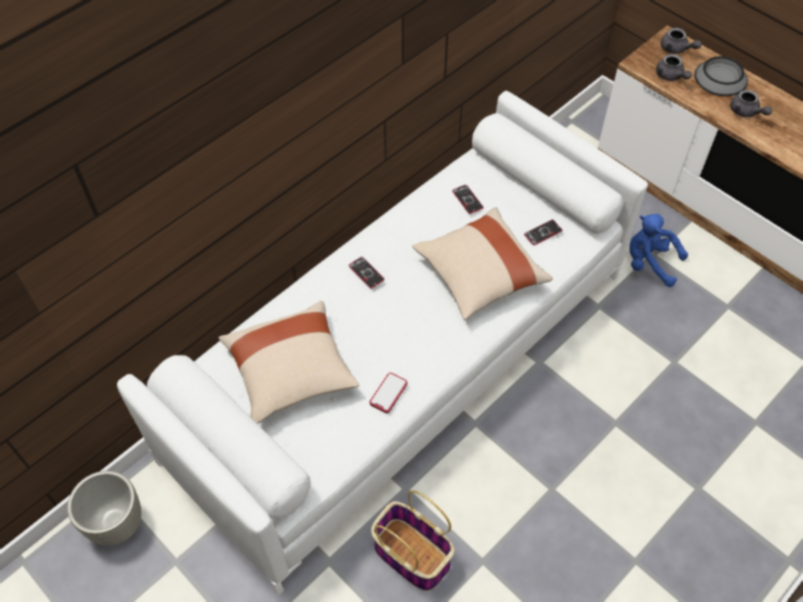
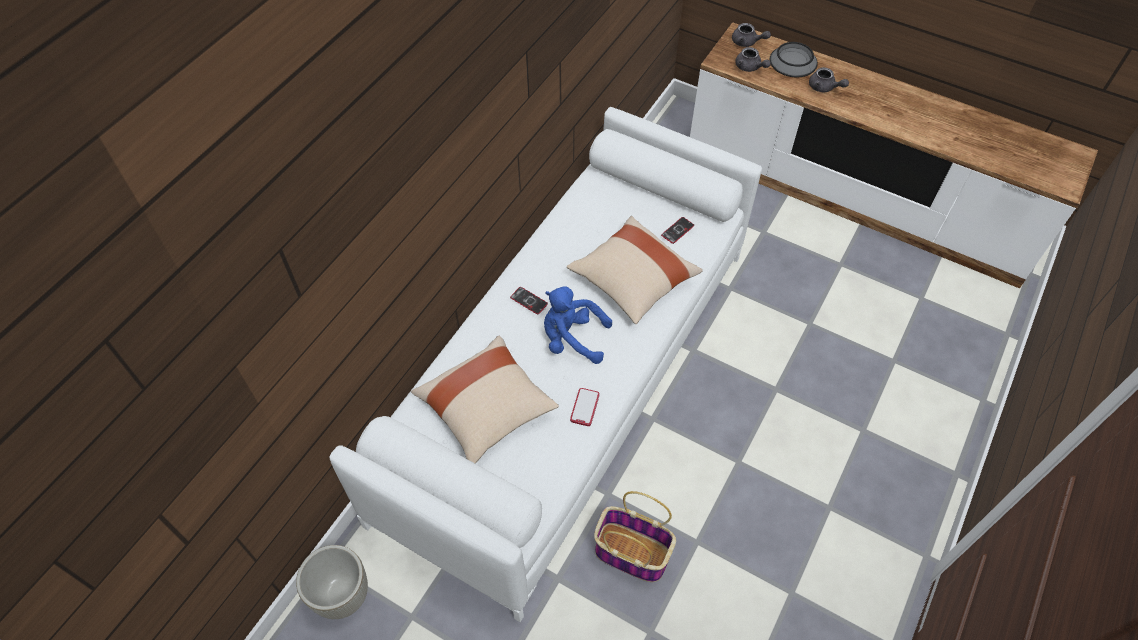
camera: 15 degrees left, 0 degrees up
(467, 199) = (600, 214): phone -> none
(649, 263) = (762, 240): blue plush toy -> blue plush toy (572, 339)

